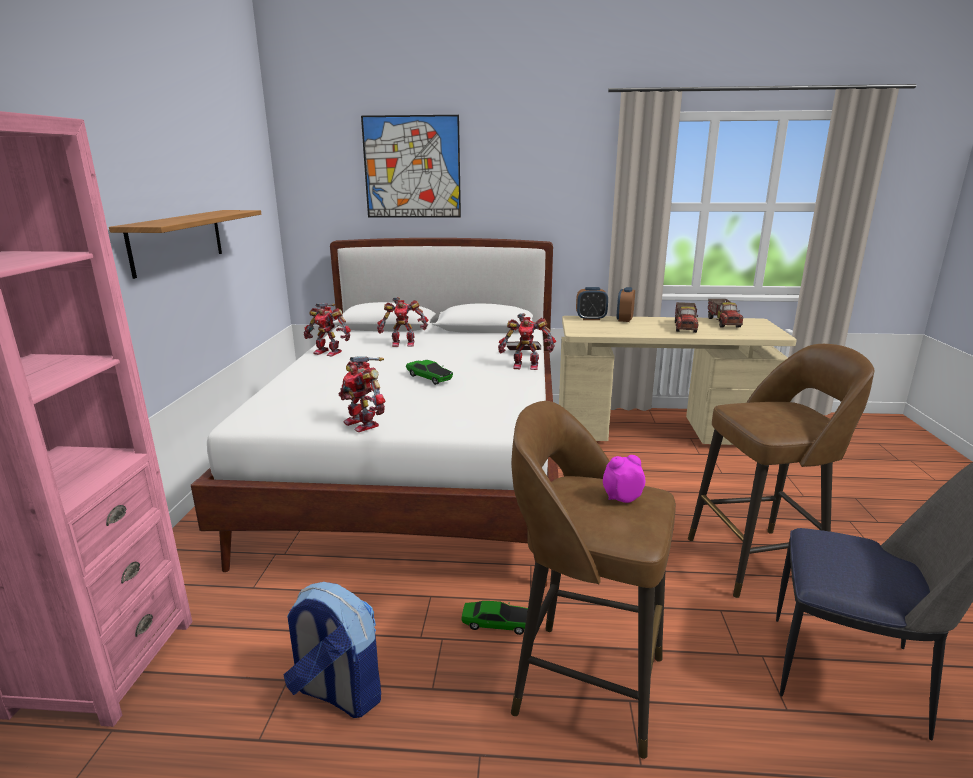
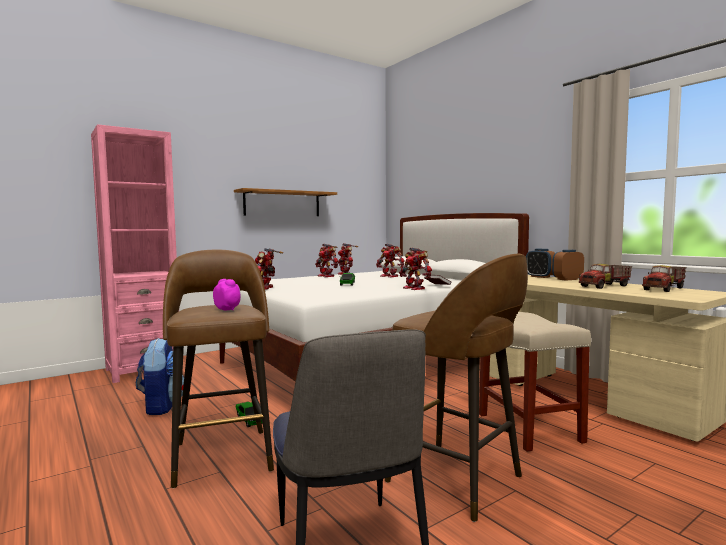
camera: 50 degrees right, 15 degrees down
(325, 364) = (327, 276): none -> toy robot
(412, 167) = (446, 167): picture -> none
(689, 483) = (527, 427): none -> beige stool

